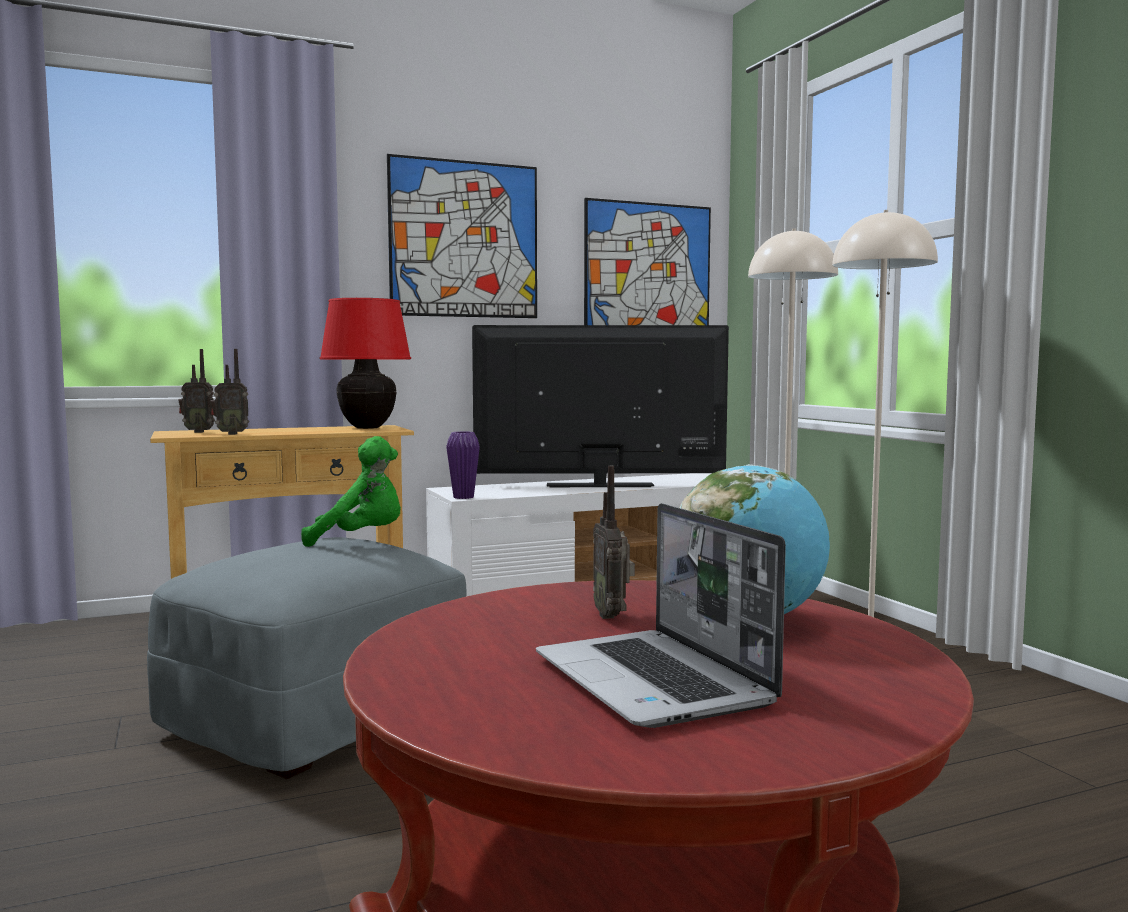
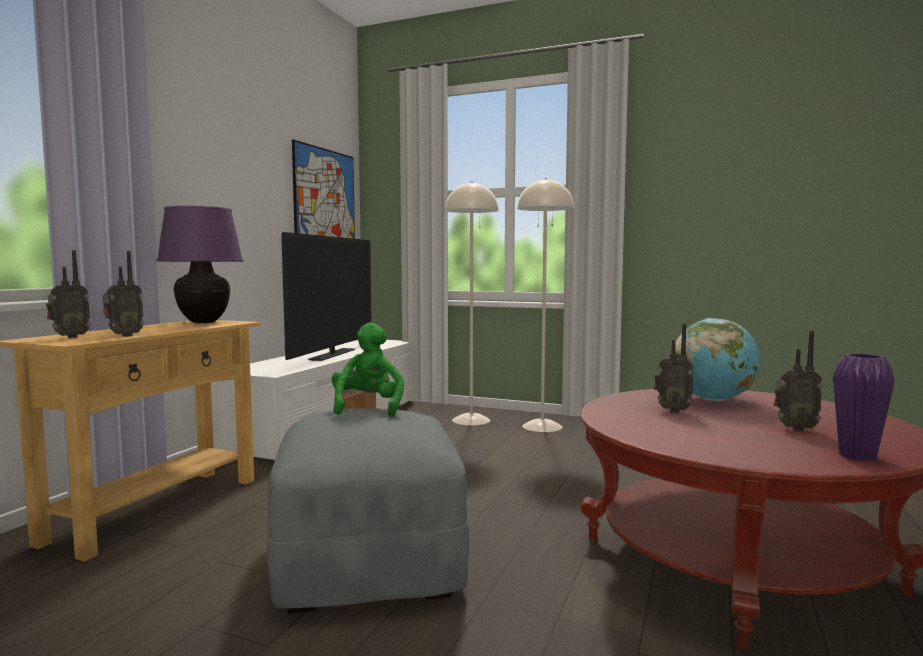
camera: 45 degrees left, 0 degrees up
(360, 540) = (368, 408): green plush toy -> green plush toy turned 45 degrees counterclockwise
(367, 427) = (204, 322): red table lamp -> purple table lamp
(463, 497) = (273, 374): purple vase -> purple vase (857, 456)
(464, 239) = (223, 161): picture -> none
(600, 486) = (333, 355): television -> television turned 150 degrees clockwise
(655, 681) = (794, 428): laptop -> radio

